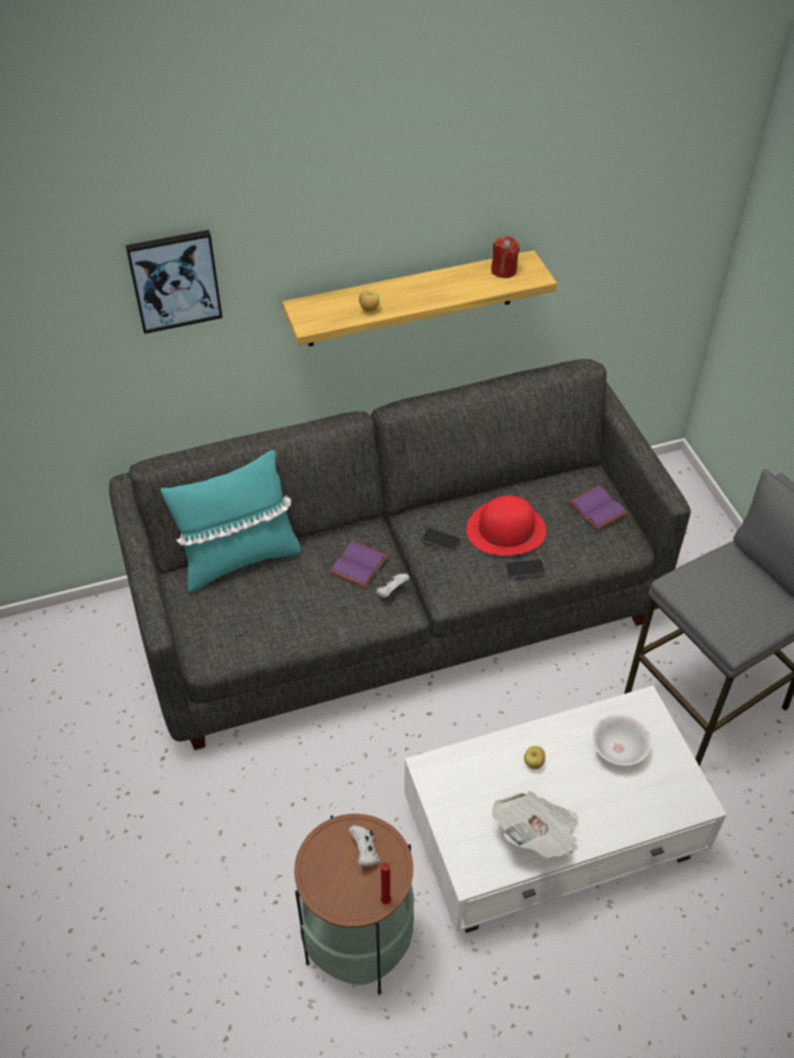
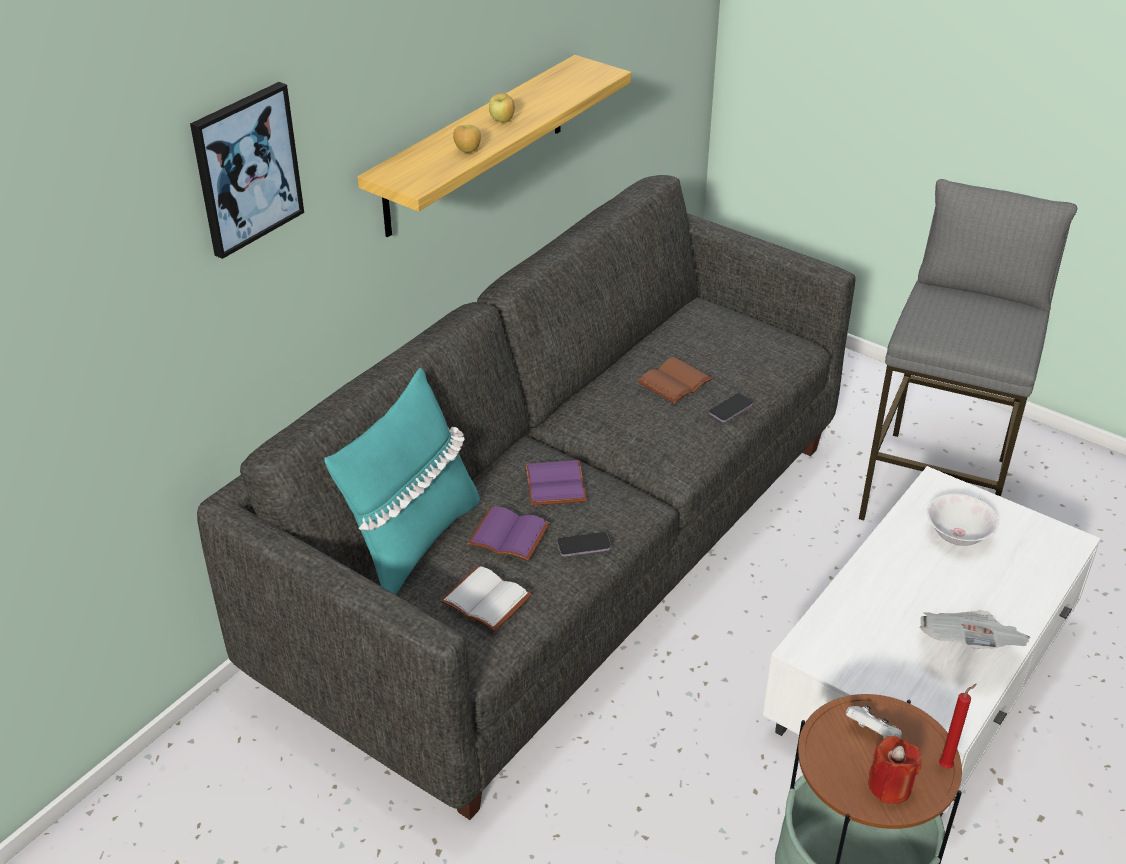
camera: 35 degrees left, 10 degrees down
(243, 623) = (488, 599): none -> white book
(391, 591) = (616, 493): white game controller -> none
(441, 540) = (620, 421): phone -> phone (584, 546)
(503, 270) = (566, 78): red candle -> red candle (889, 786)
(505, 529) = (675, 383): red hat -> brown book
(534, 763) = (897, 589): apple -> apple (502, 120)
(595, 509) = (740, 329): purple book -> purple book (507, 537)

